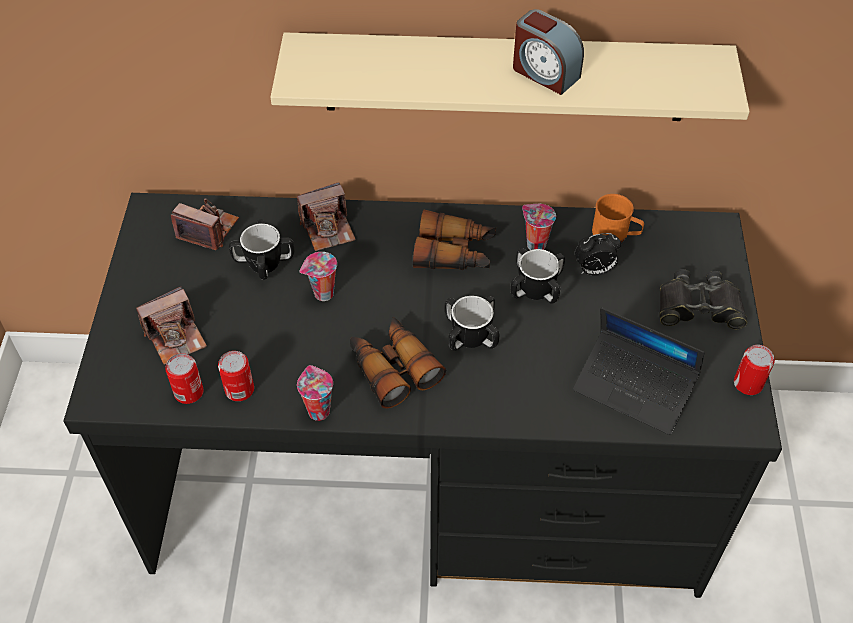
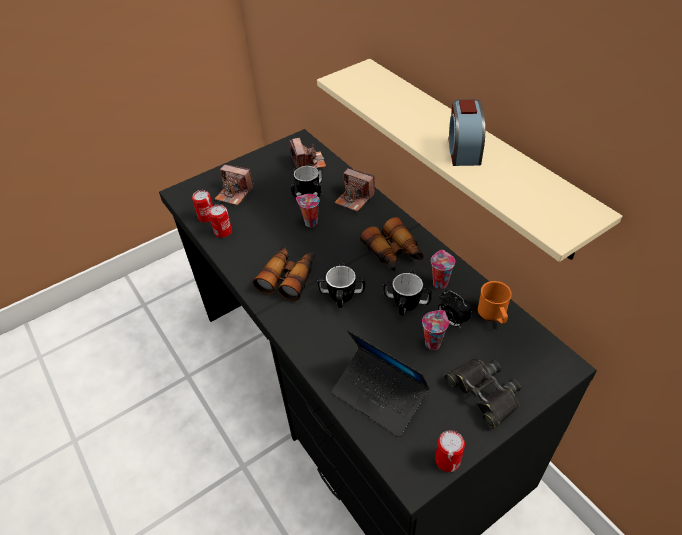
camera: 55 degrees right, 5 degrees down
(317, 410) = (235, 266): cup -> cup (432, 342)
(634, 388) = (379, 395): laptop -> laptop turned 45 degrees counterclockwise

